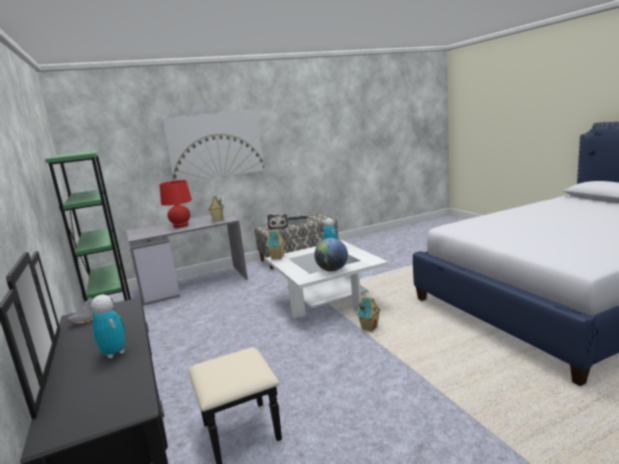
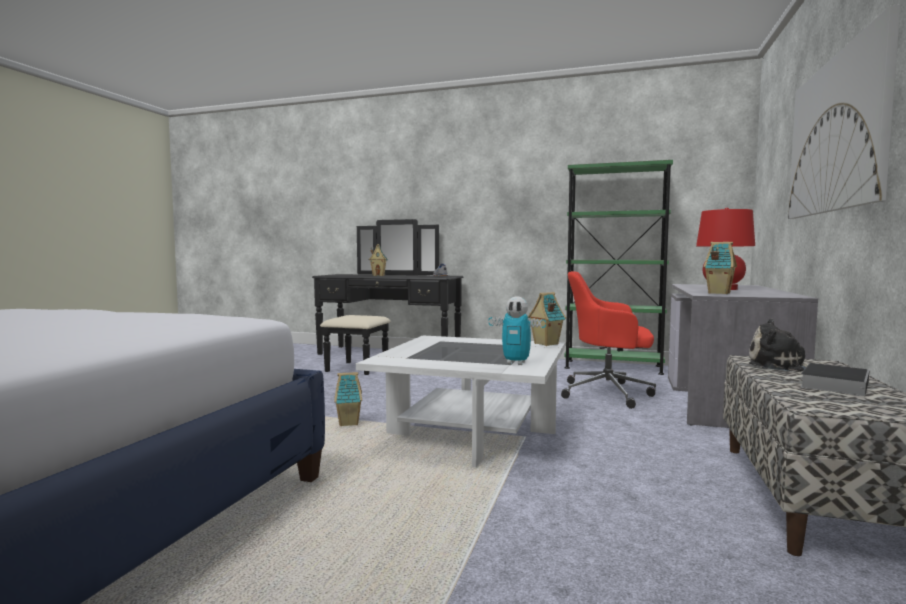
camera: 130 degrees right, 10 degrees down
(114, 353) = (378, 275): toy robot -> toy house
(207, 305) = (609, 393): none -> red office chair
(332, 270) = (418, 346): globe -> none

